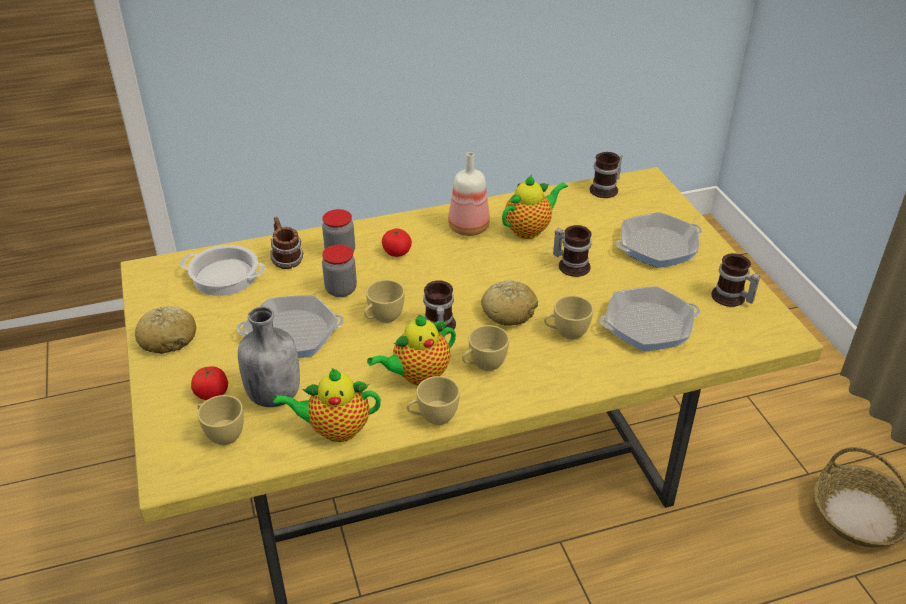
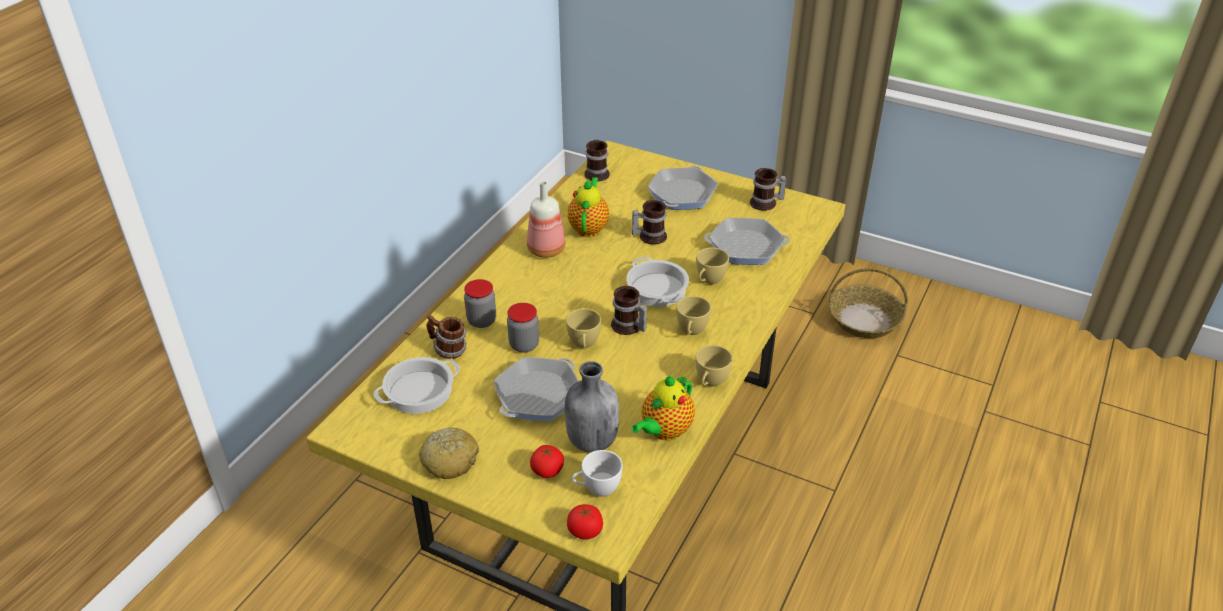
camera: 45 degrees left, 0 degrees up
(221, 434) = (597, 488): yellow cup -> white cup
(397, 252) = (522, 296): tomato -> tomato (585, 531)
(418, 375) = (662, 364): teapot -> none
(509, 311) = (656, 289): bread -> cooking pot
(648, 325) = (746, 247): frying pan -> frying pan turned 60 degrees clockwise

